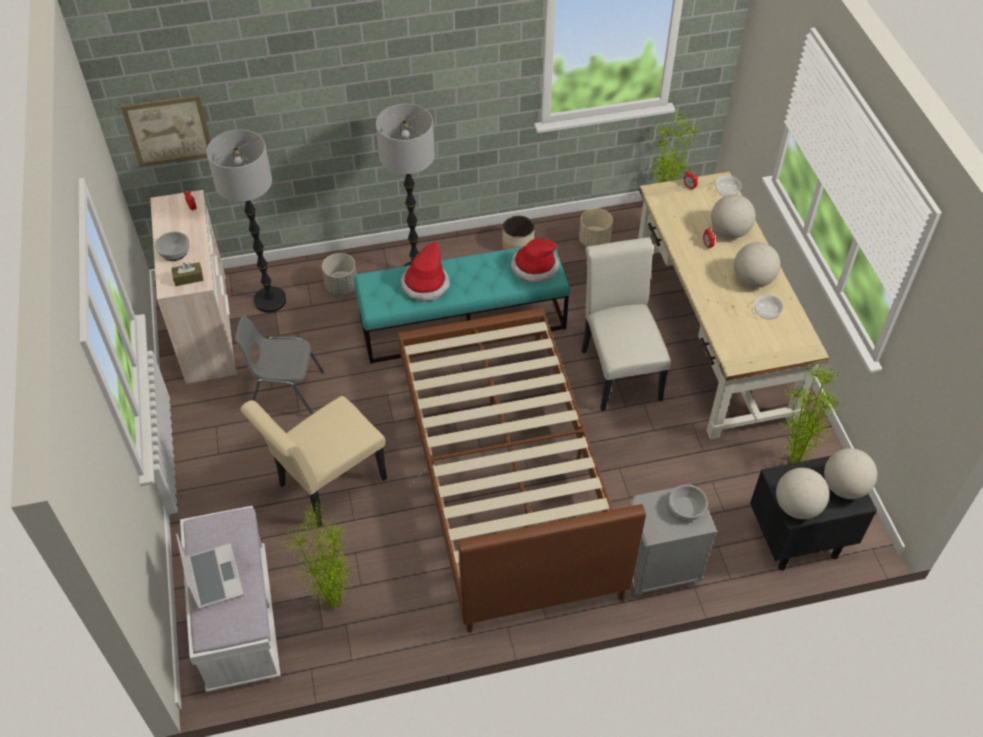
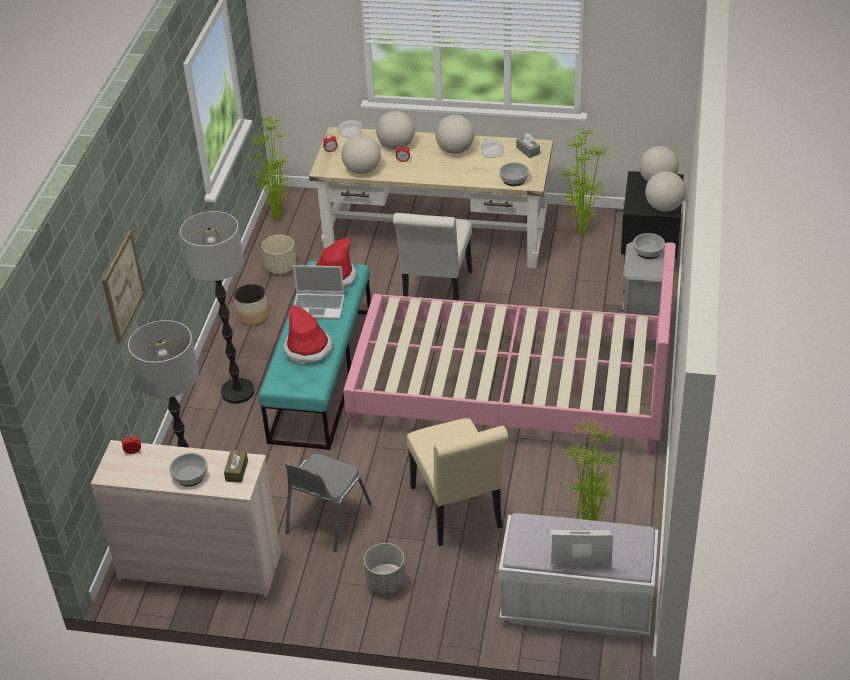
camera: 65 degrees left, 10 degrees down
(168, 130) = (73, 396): picture -> picture (123, 286)
(341, 286) = (215, 448): grey planter -> grey planter (385, 583)
(487, 271) = (319, 307): none -> laptop
(506, 476) = (510, 392): brown bed -> pink bed
(618, 369) = (436, 295): white chair -> white chair turned 90 degrees counterclockwise
(671, 220) = (362, 170): none -> globe
(731, 345) = (514, 180): none -> bowl
(792, 341) = (528, 151): none -> grey tissue box

